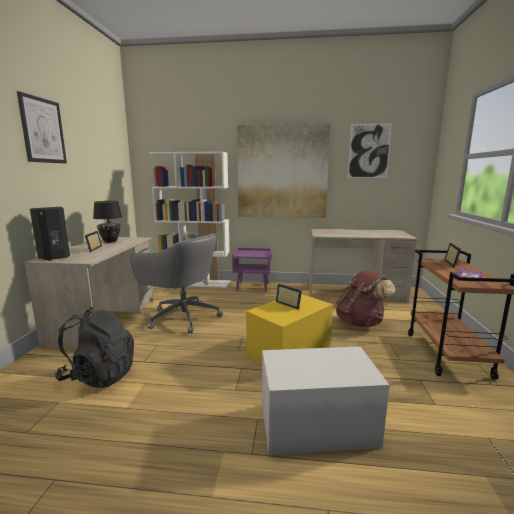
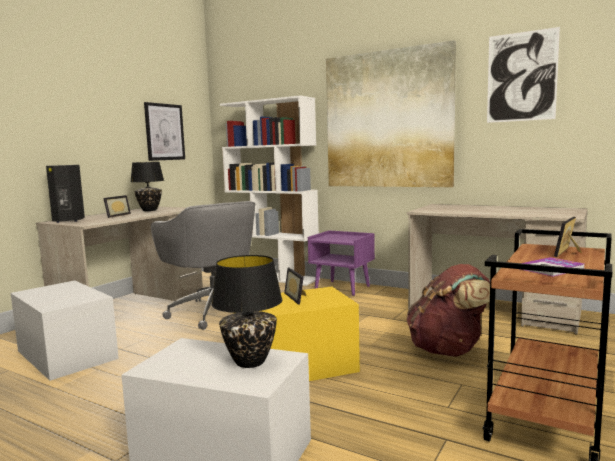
camera: 25 degrees right, 5 degrees down
(43, 130) = (76, 84): picture -> picture (164, 132)
(99, 376) = (66, 354): black backpack -> white storage box
(338, 360) = (251, 361): none -> black table lamp

